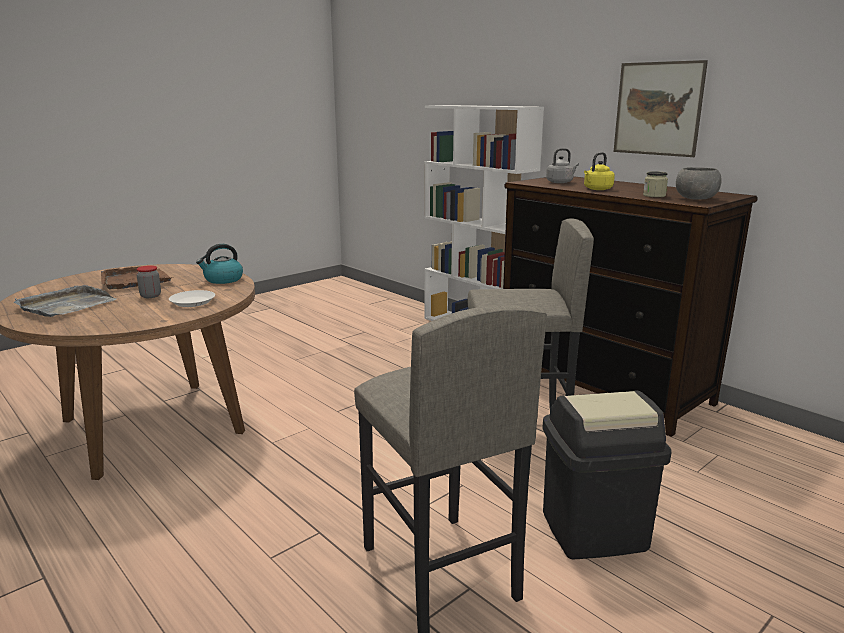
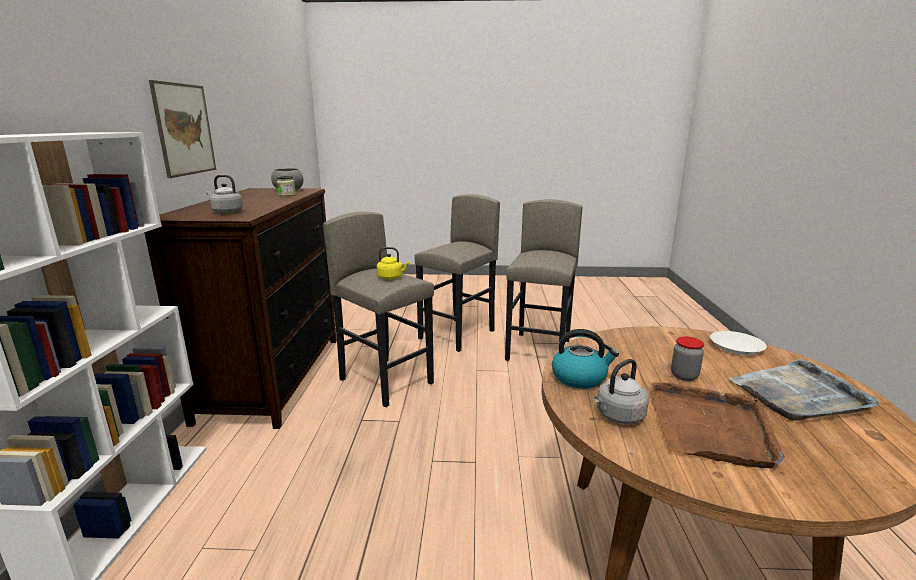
camera: 135 degrees left, 0 degrees up
(189, 273) = (618, 416): none -> grey kettle
(193, 302) = (635, 348): white plate -> white plate (735, 347)
(594, 531) = (457, 335): black trash can -> grey stool
(597, 189) = (269, 203): yellow kettle -> yellow kettle (391, 277)

